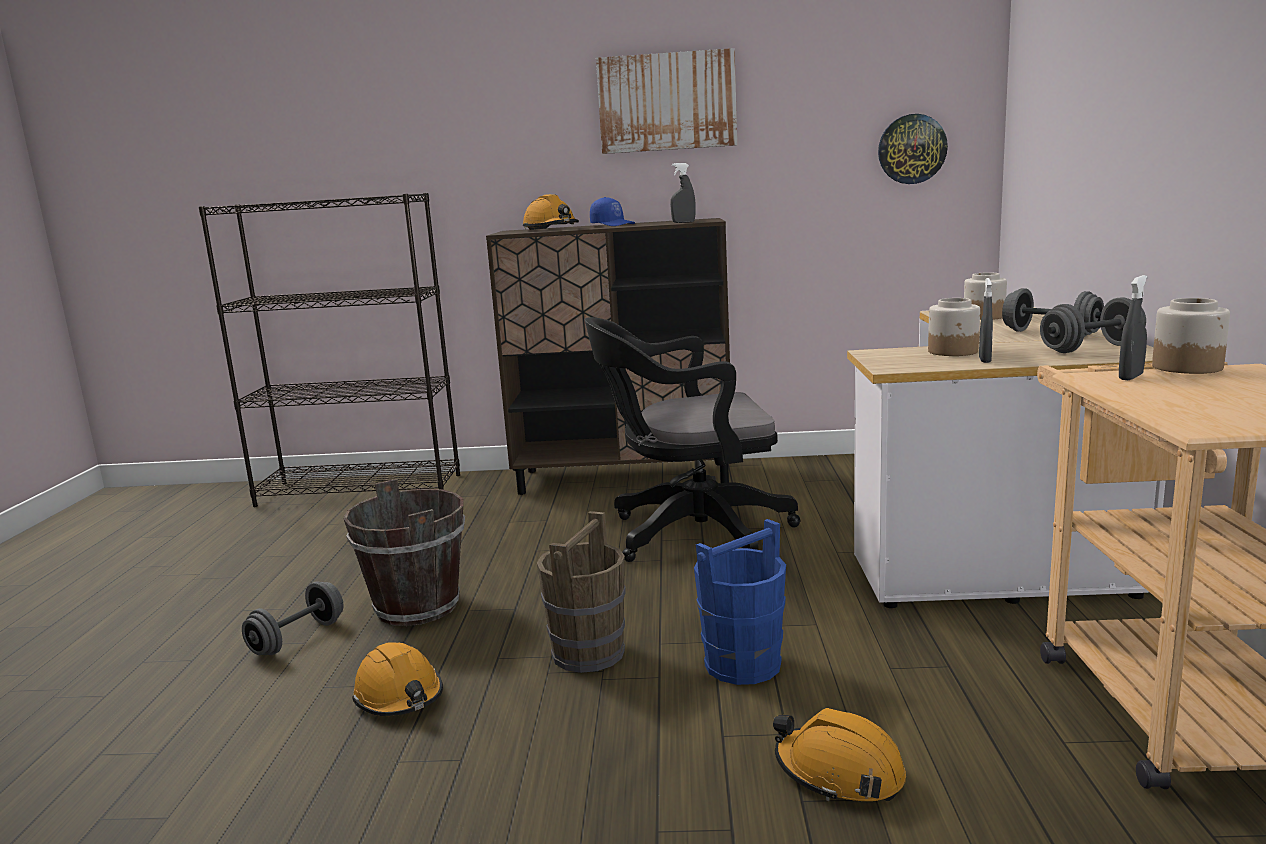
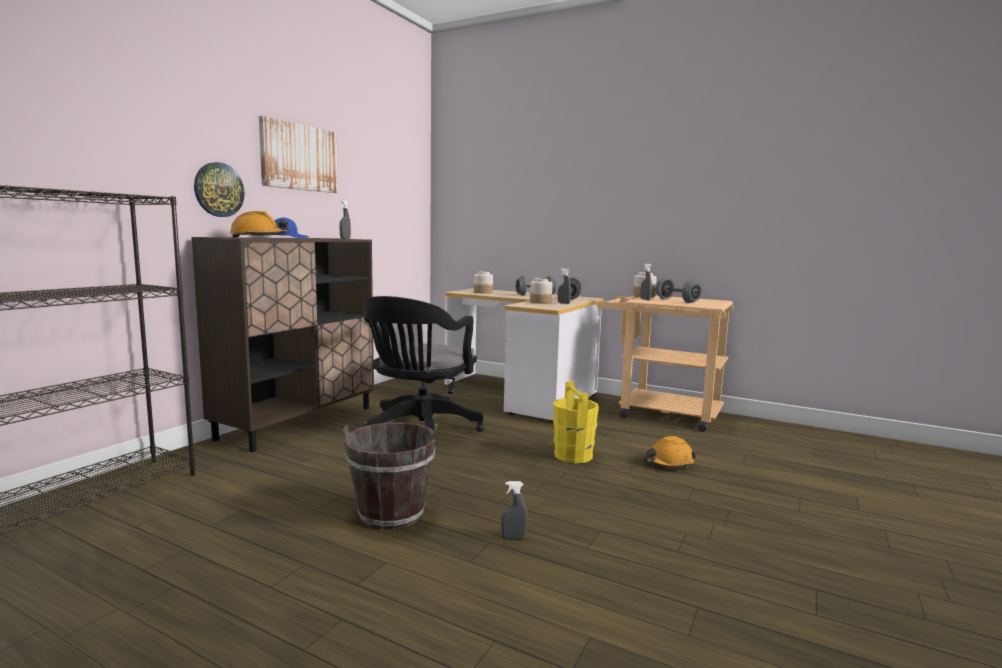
camera: 65 degrees left, 5 degrees down
(297, 638) = (374, 564): grey dumbbell -> grey dumbbell (677, 301)
(399, 696) = (513, 537): orange hard hat -> grey spray bottle
(587, 653) = (524, 481): brown bucket -> none
(743, 664) = (573, 455): blue bucket -> yellow bucket
(912, 149) = (403, 208): wall clock -> wall clock (218, 190)

